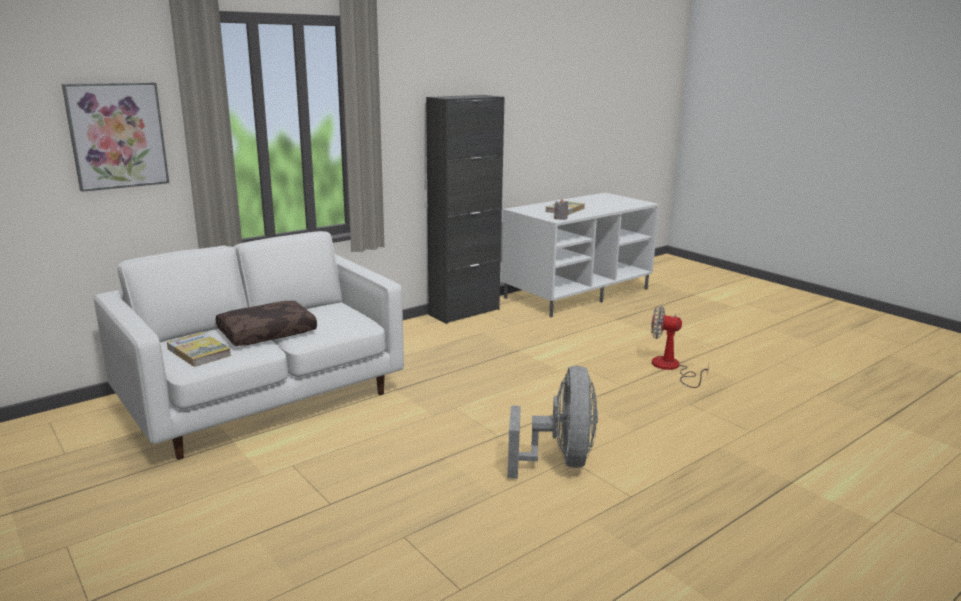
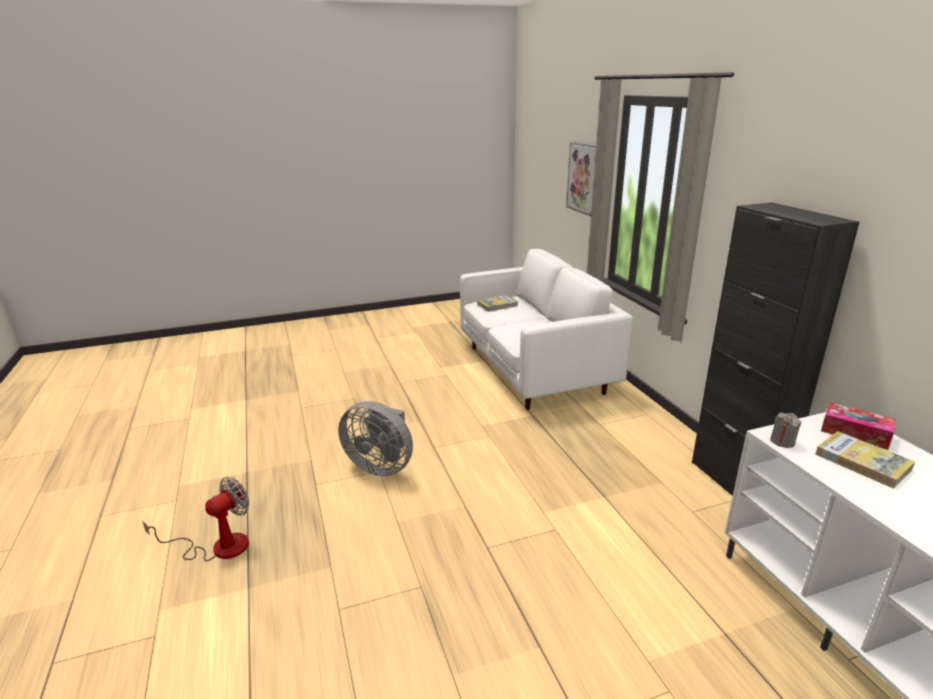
camera: 110 degrees right, 5 degrees up
(267, 332) = (521, 320): brown pillow -> none
(534, 209) = (855, 433): none -> tissue box
(671, 368) = (519, 615): fan -> fan (218, 546)

